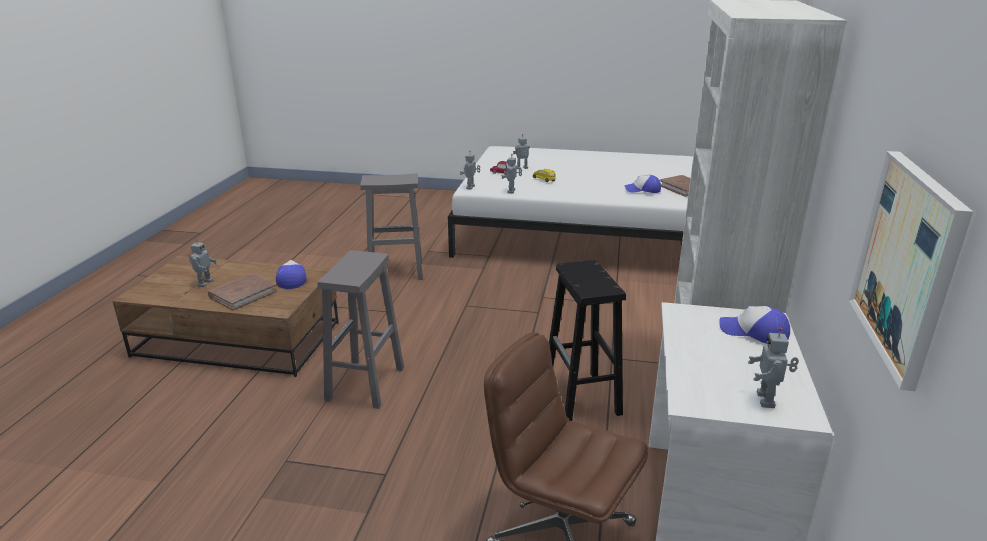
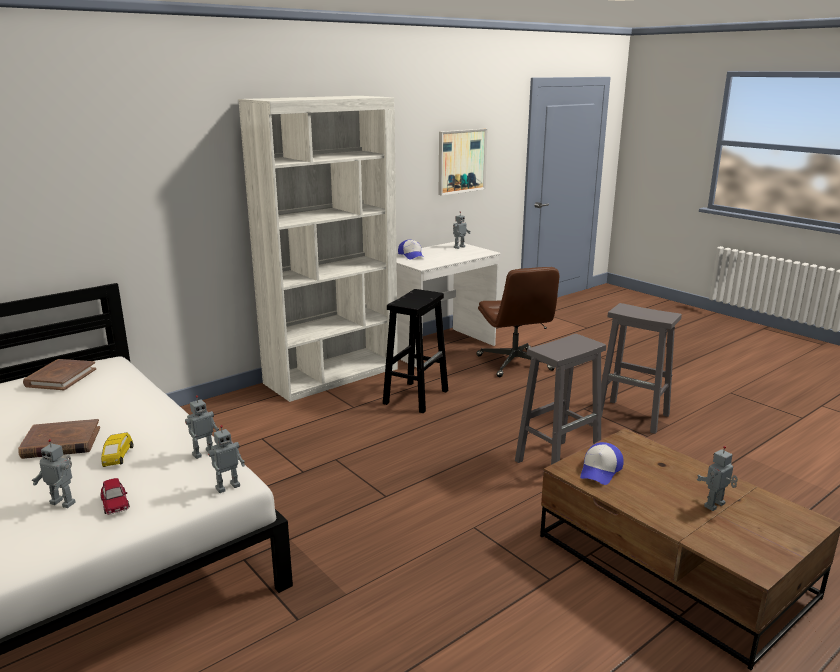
camera: 140 degrees left, 5 degrees down
(243, 294) = (665, 470): brown book -> brown book (61, 443)
(394, 272) = (397, 593): grey stool -> grey stool (633, 416)
(642, 190) = (97, 390): cap -> none

